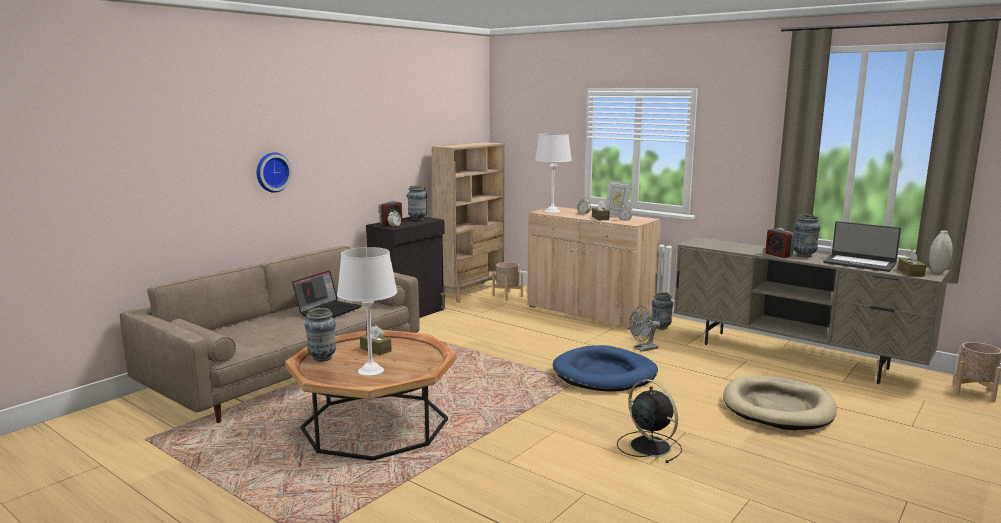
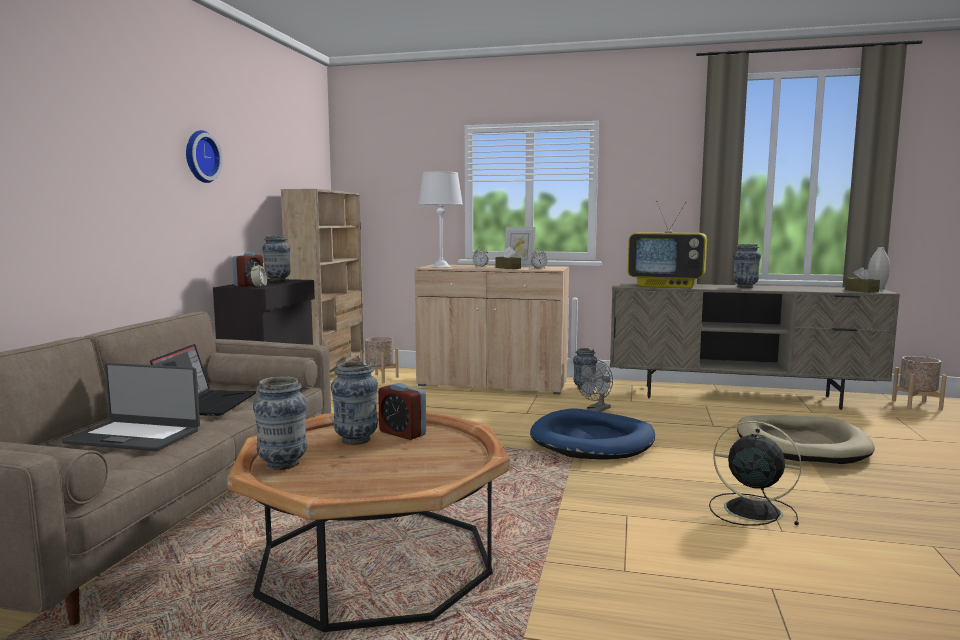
camera: 25 degrees left, 5 degrees down
(272, 172) = (84, 193): wall clock -> wall clock (200, 156)
(371, 371) = (390, 468): white table lamp -> none
(375, 350) = (356, 440): brown tissue box -> vase
(731, 247) = (667, 286): none -> television
(778, 255) = (724, 288): alarm clock -> alarm clock (402, 433)
(859, 263) = (804, 288): laptop -> laptop (134, 436)

